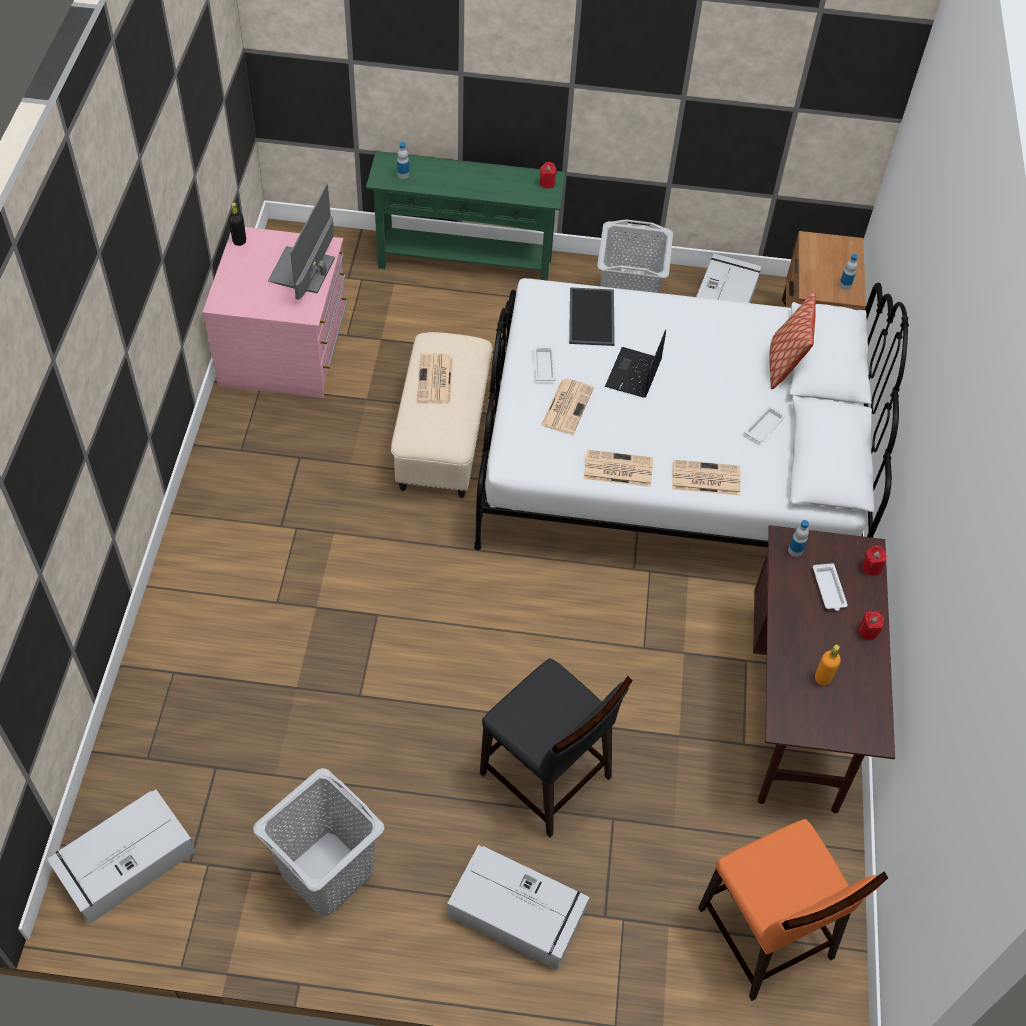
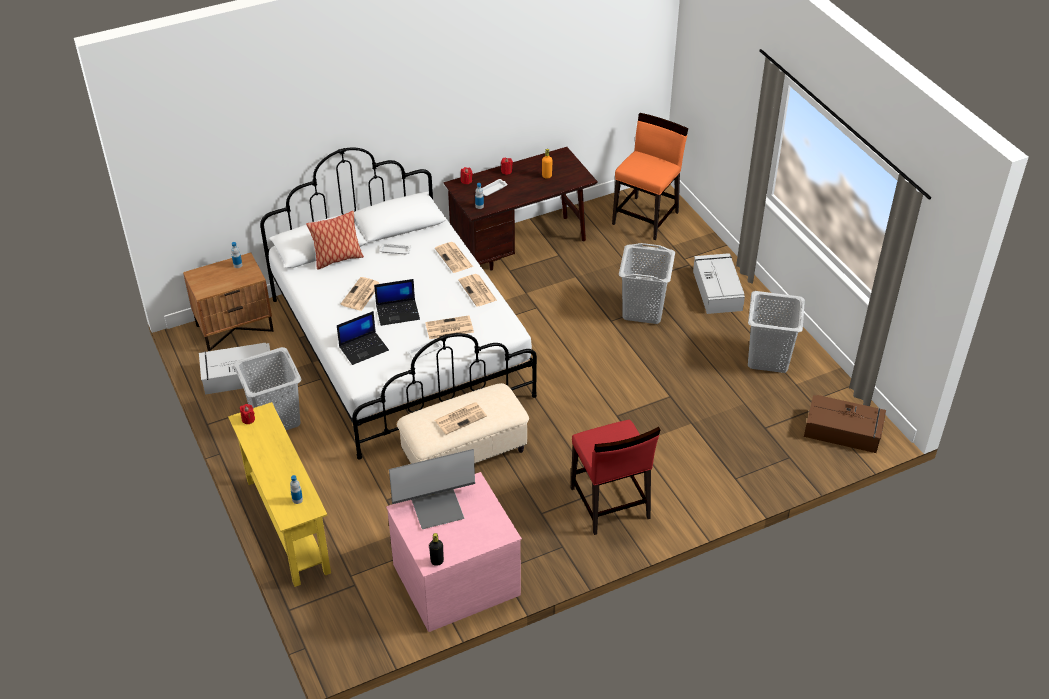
camera: 120 degrees left, 10 degrees down
(124, 863) = (844, 431): grey storage box -> brown storage box
(255, 524) = (609, 504): none -> red chair
(465, 262) = (287, 526): green console table -> yellow console table
(546, 777) = (643, 310): black chair -> grey laundry basket
(593, 317) = (364, 348): tray -> laptop
(694, 355) = (360, 295): none -> newspaper

